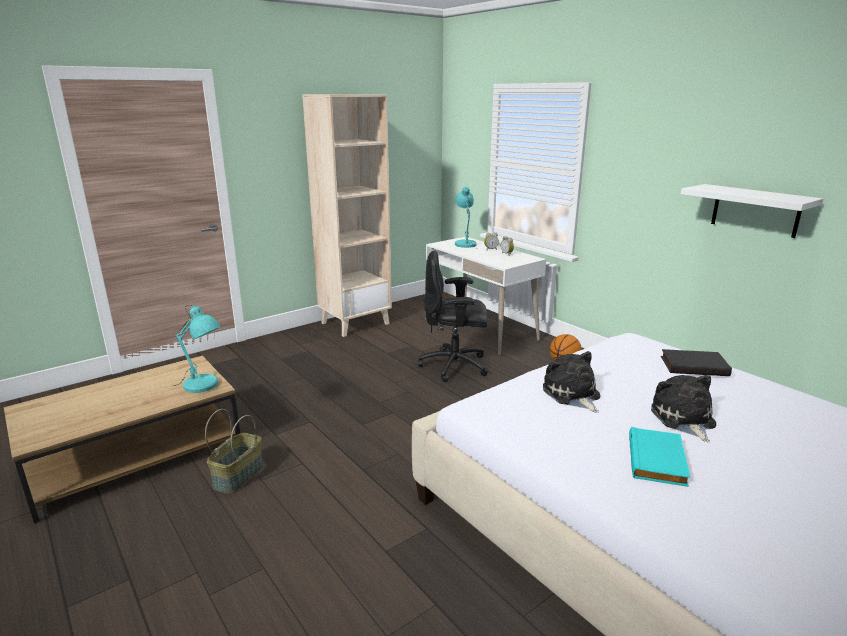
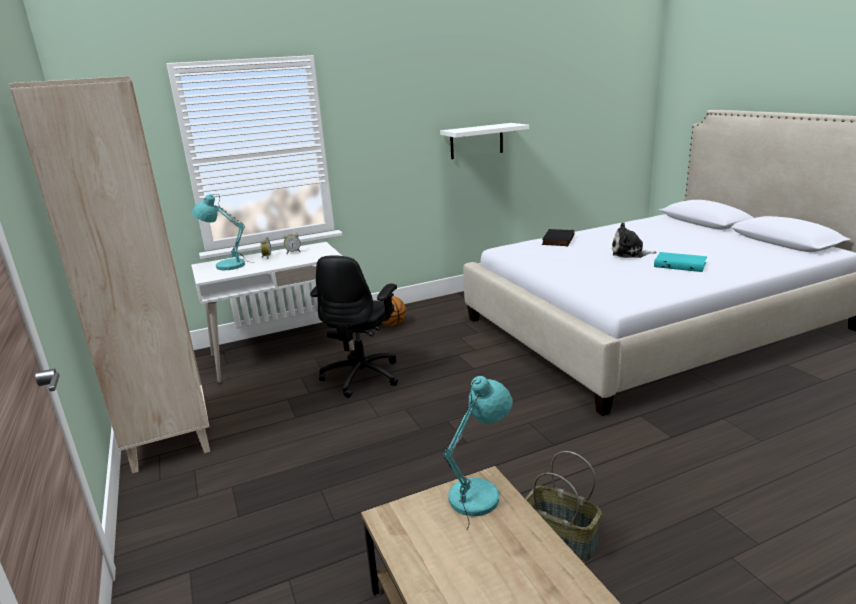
camera: 75 degrees left, 0 degrees up
(572, 394) = (597, 274): plush toy -> none

